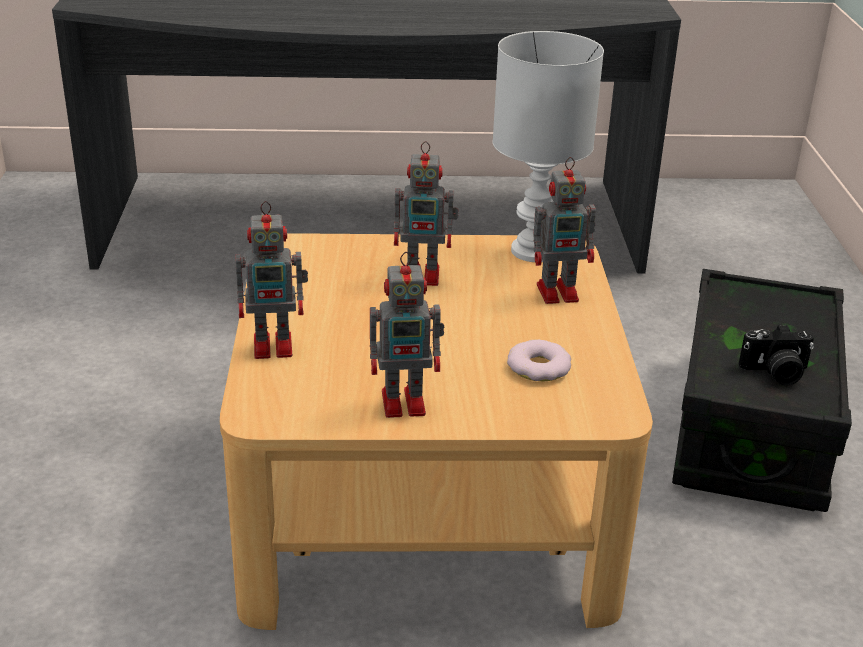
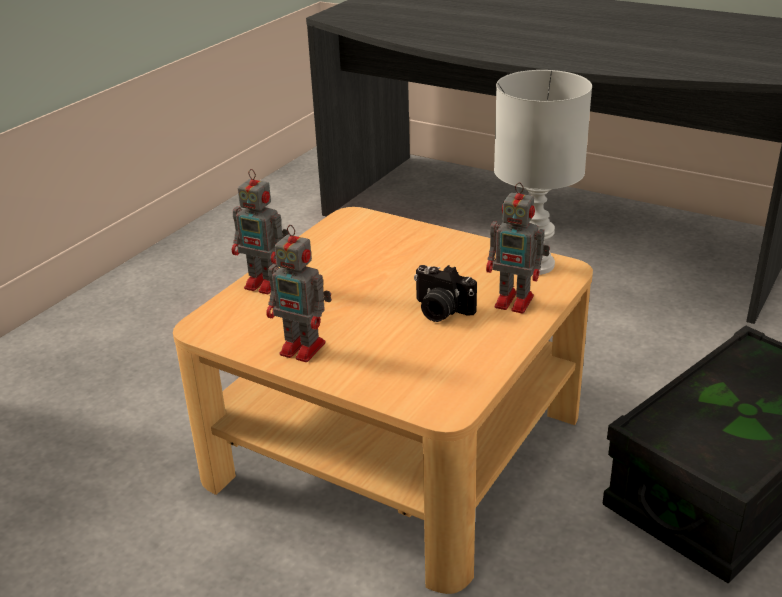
camera: 35 degrees right, 0 degrees up
(424, 275) = (426, 261): toy robot -> none
(539, 367) = (430, 354): donut -> none
(775, 373) = (721, 435): camera -> camera (440, 311)

